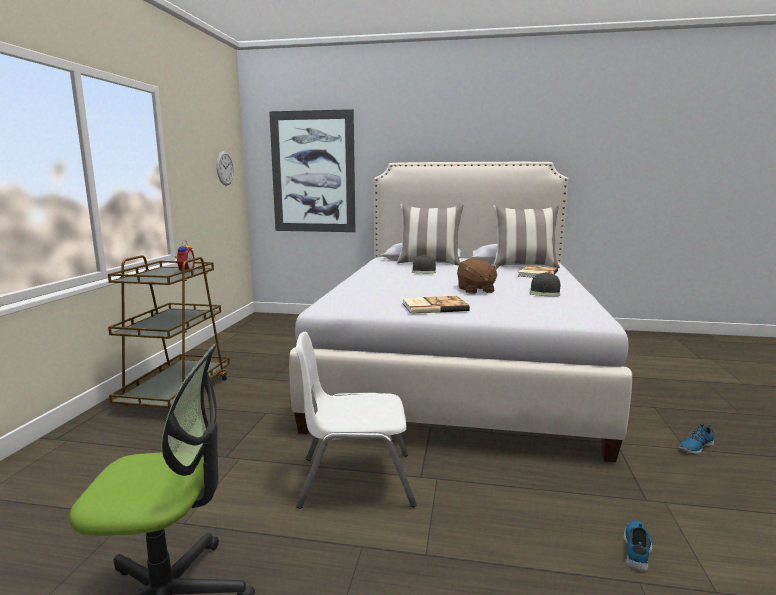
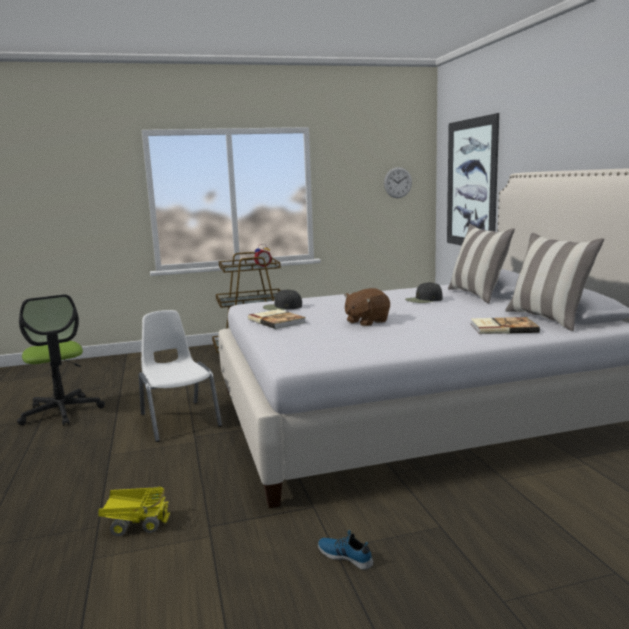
camera: 65 degrees right, 0 degrees up
(545, 292) = (392, 339): black cap -> black cap (282, 307)
(637, 549) = (136, 524): shoe -> toy truck

